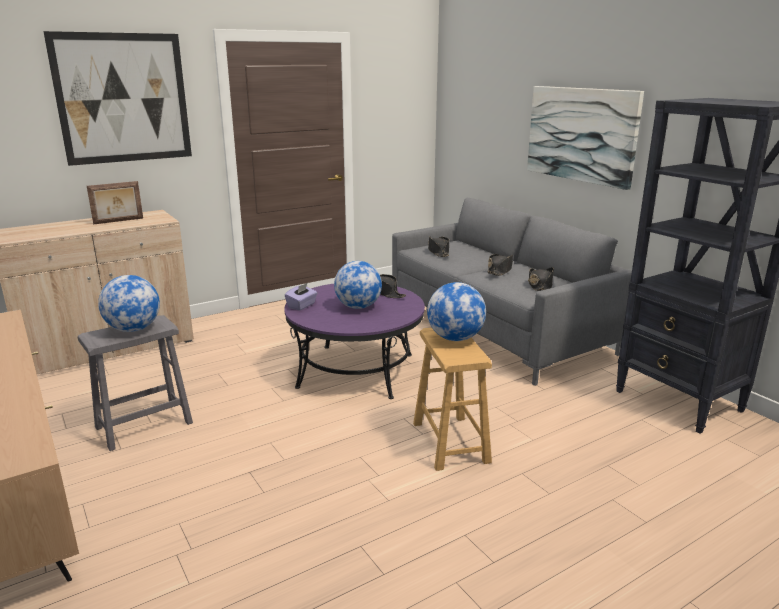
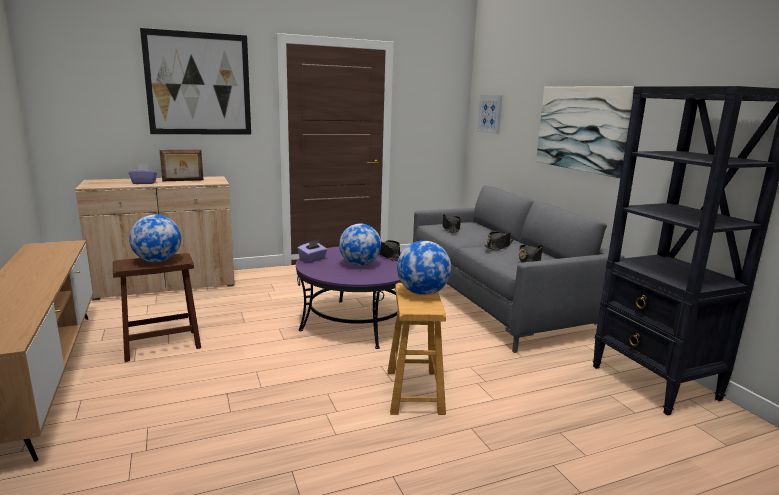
camera: 10 degrees right, 5 degrees down
(73, 229) = (144, 183): none -> purple tissue box
(144, 425) = (162, 345): grey stool -> brown stool
(465, 114) = (490, 114): none -> picture

